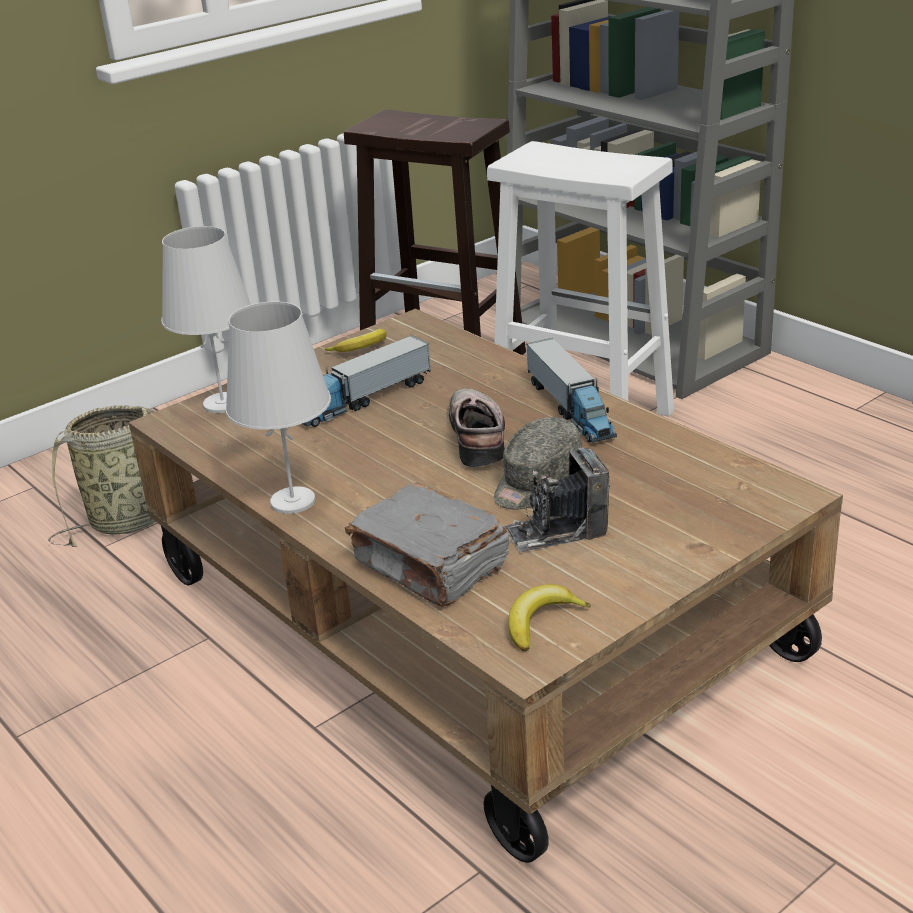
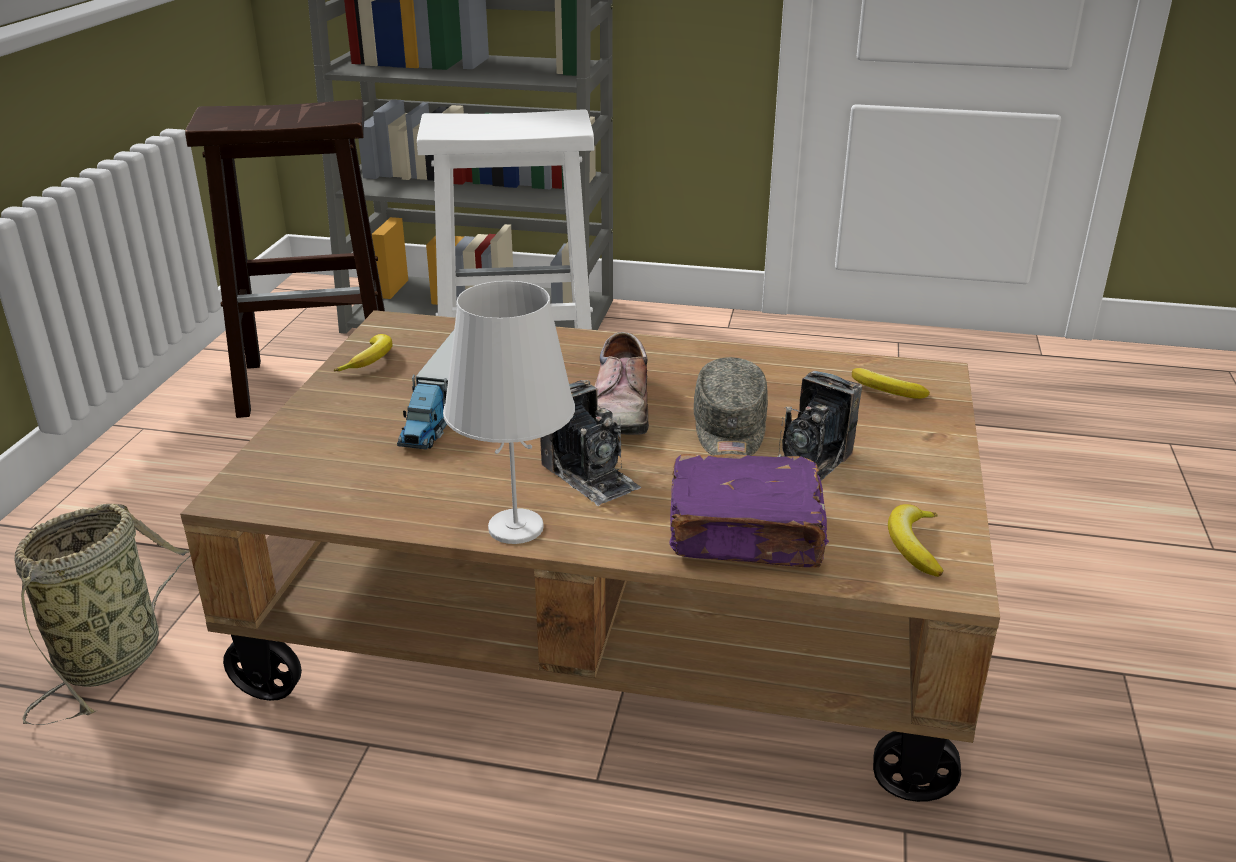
camera: 40 degrees left, 0 degrees up
(223, 404) = (283, 457): white table lamp -> none
(388, 482) = (590, 475): none -> camera
(431, 566) = (747, 536): grey book -> purple book
(481, 437) = (617, 406): shoe -> shoe turned 135 degrees counterclockwise
(571, 408) = (662, 358): toy truck -> none
(717, 495) = (884, 391): none -> banana

